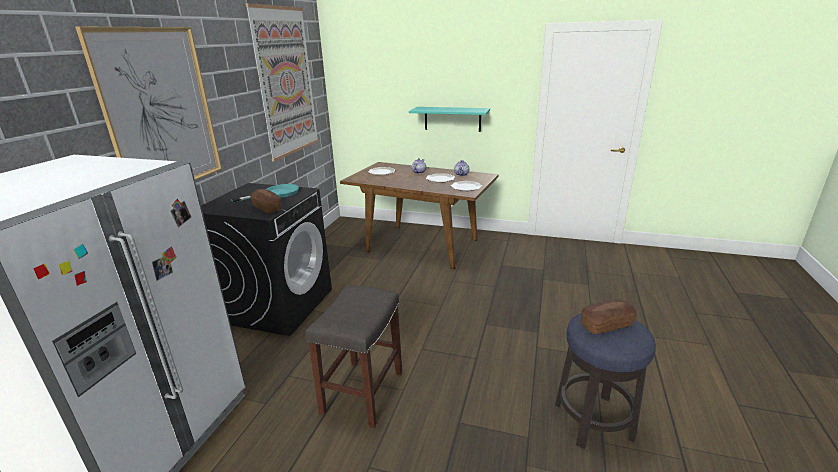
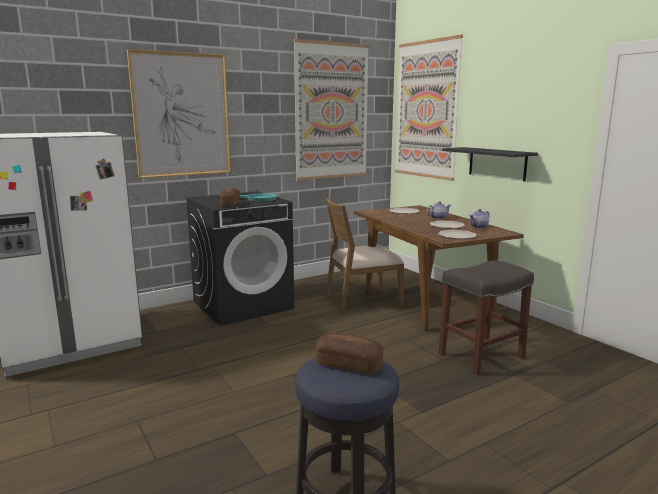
camera: 40 degrees right, 10 degrees down
(362, 391) = (207, 378): grey stool -> grey stool (481, 355)
(369, 73) = (426, 110): none -> picture
(374, 260) = (362, 301): none -> brown chair
(452, 119) = (497, 163): turquoise shelf -> black shelf

